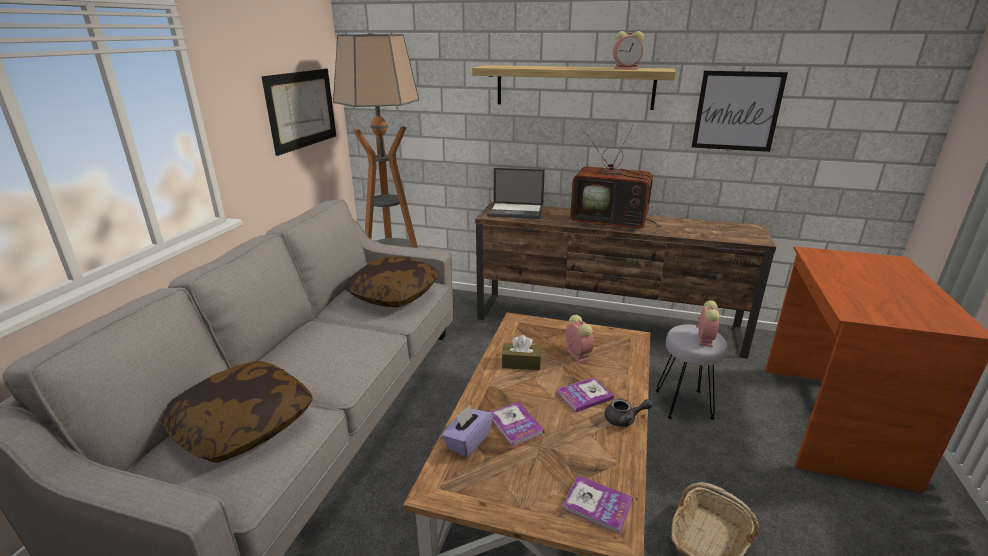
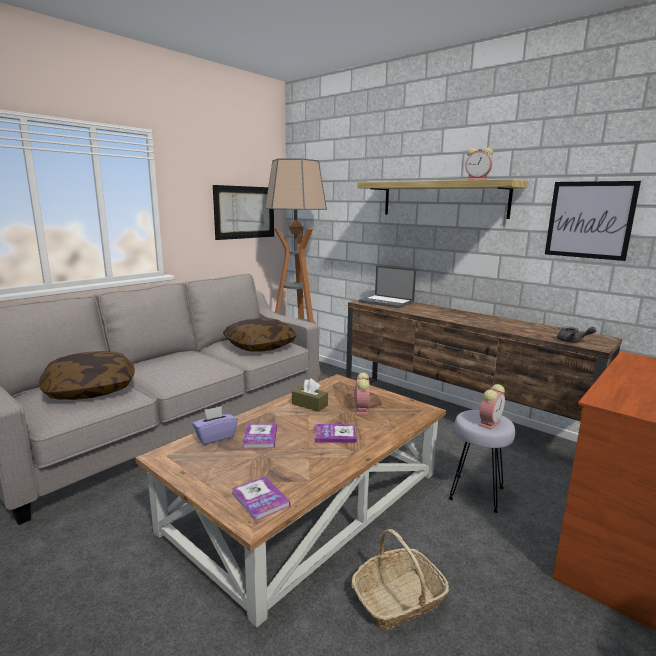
camera: 25 degrees right, 10 degrees down
(611, 222) = (459, 317): television -> none
(624, 419) = (349, 457): grey teapot -> grey teapot (572, 341)

